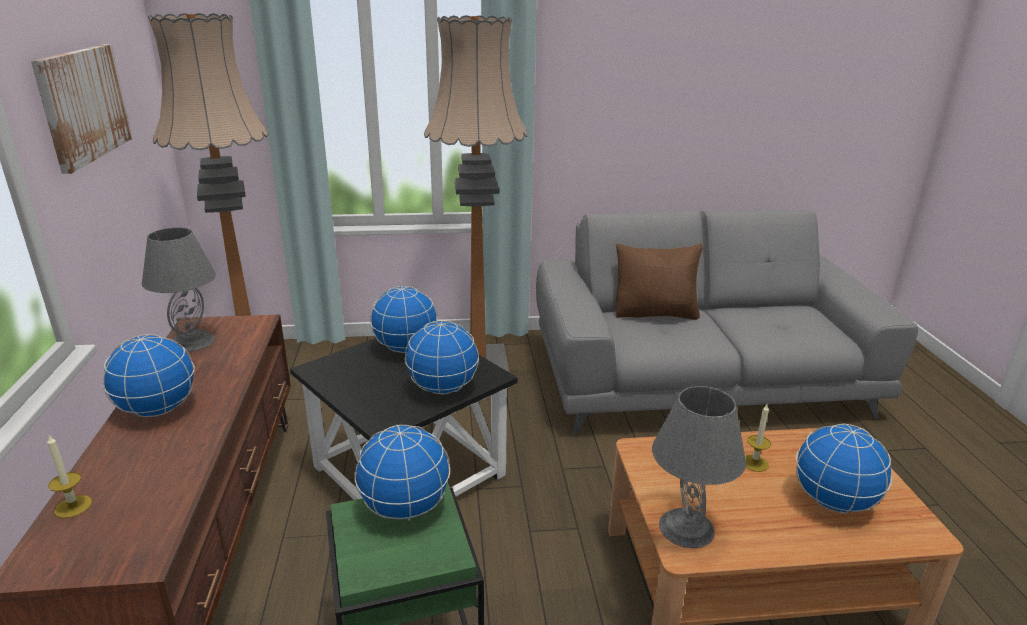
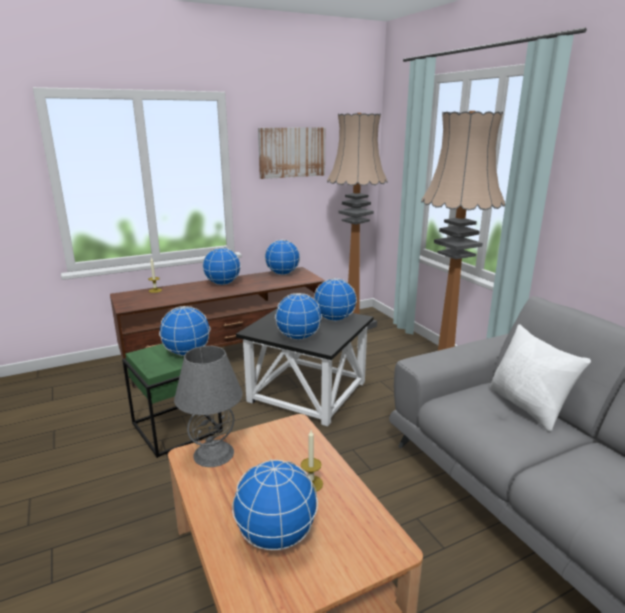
camera: 70 degrees right, 5 degrees down
(192, 341) = (282, 274): grey table lamp -> globe
(655, 313) = (527, 406): brown pillow -> white pillow

